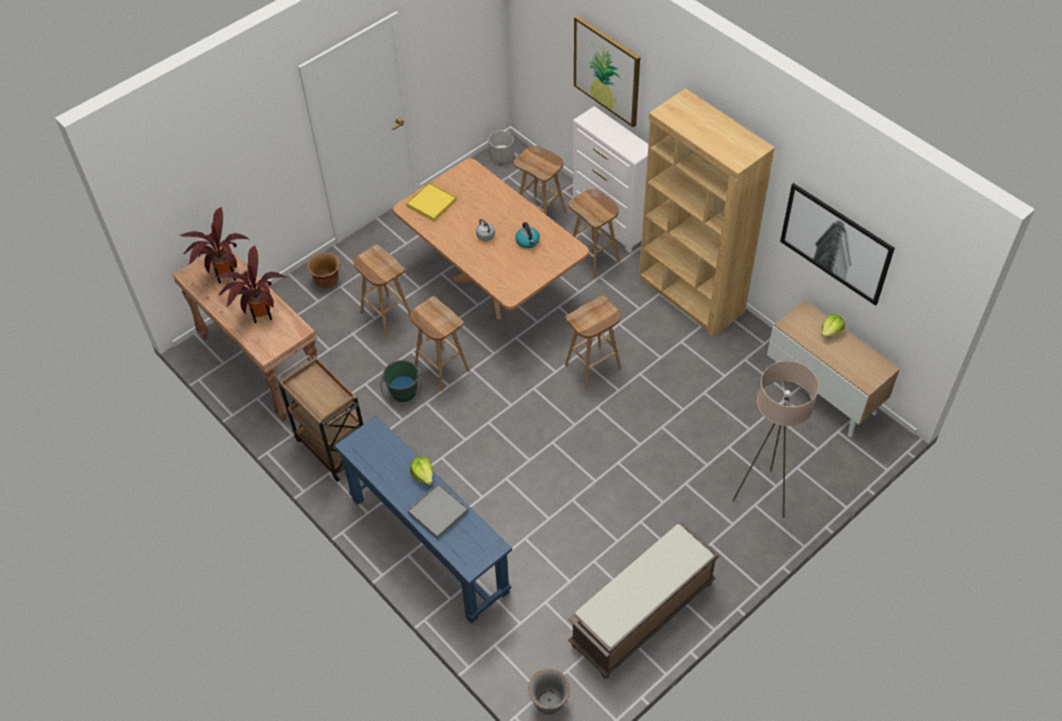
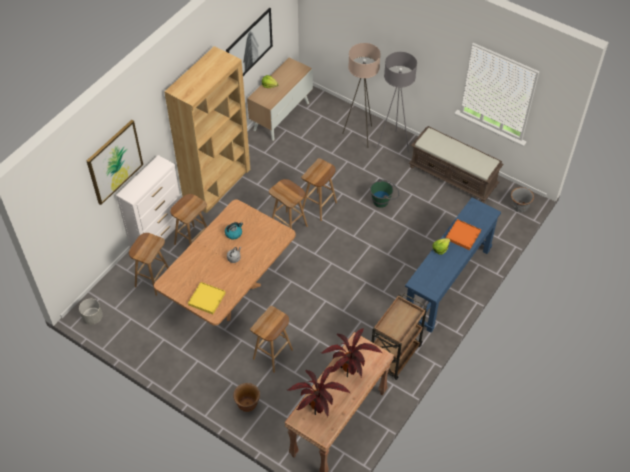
camera: 105 degrees left, 0 degrees up
(404, 396) = (341, 325): green bucket -> green bucket (384, 200)
(438, 512) = (463, 235): grey tray -> orange tray
(441, 368) = (311, 309): brown stool -> brown stool (319, 207)
(734, 540) = (393, 144): none -> grey floor lamp

